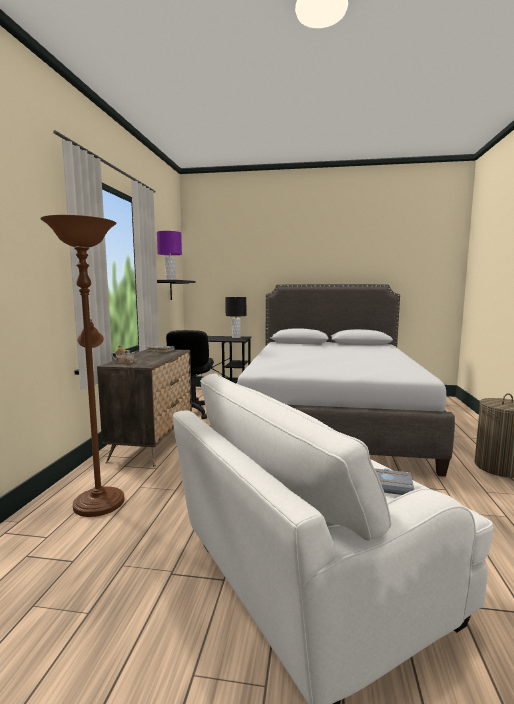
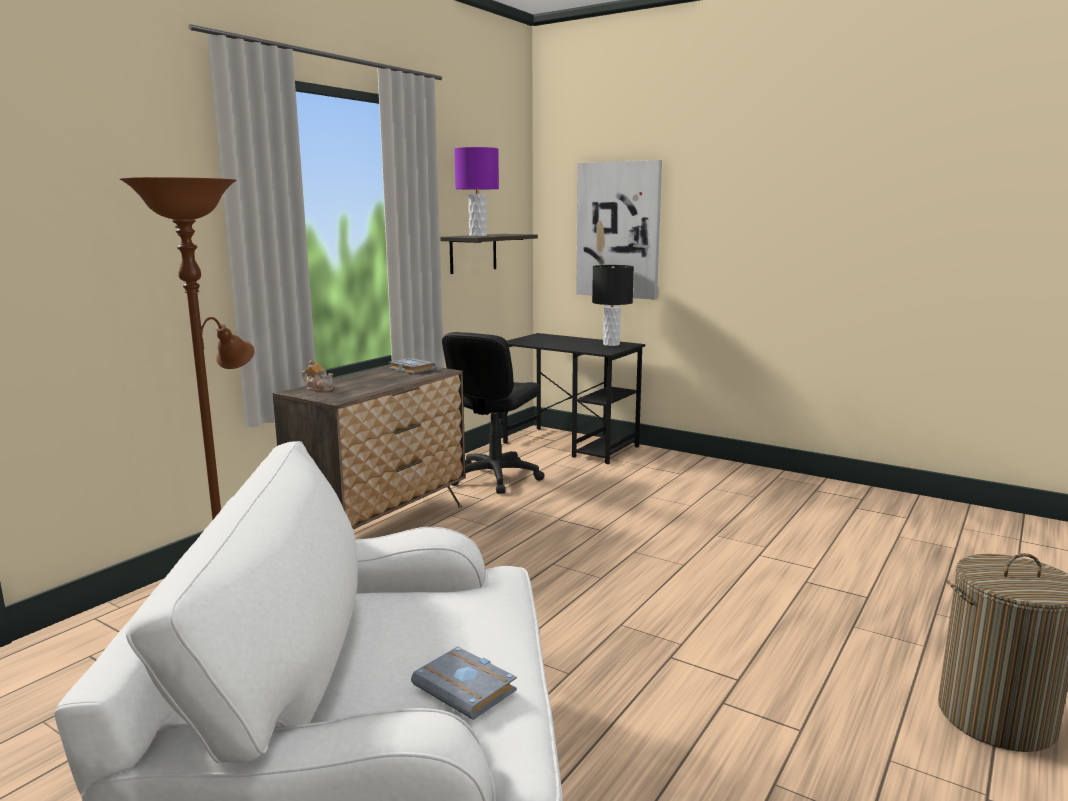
camera: 25 degrees right, 5 degrees up
(233, 279) = (618, 230): none -> picture
(330, 420) = (725, 535): grey bed -> none

